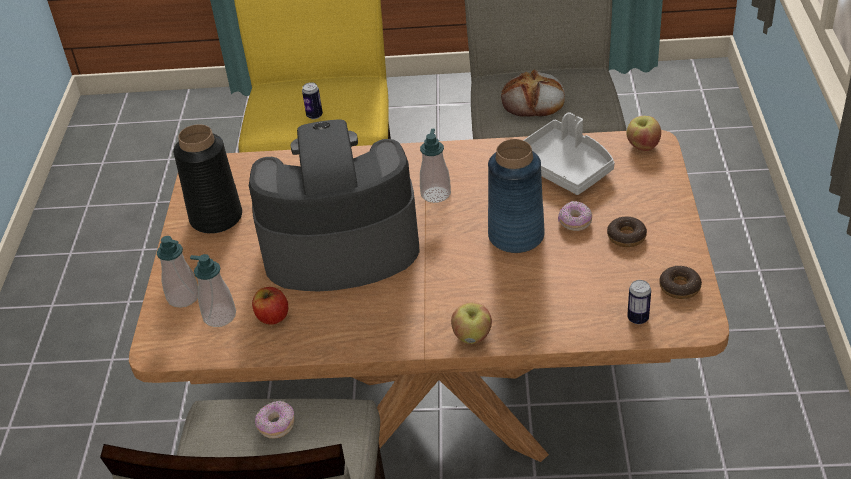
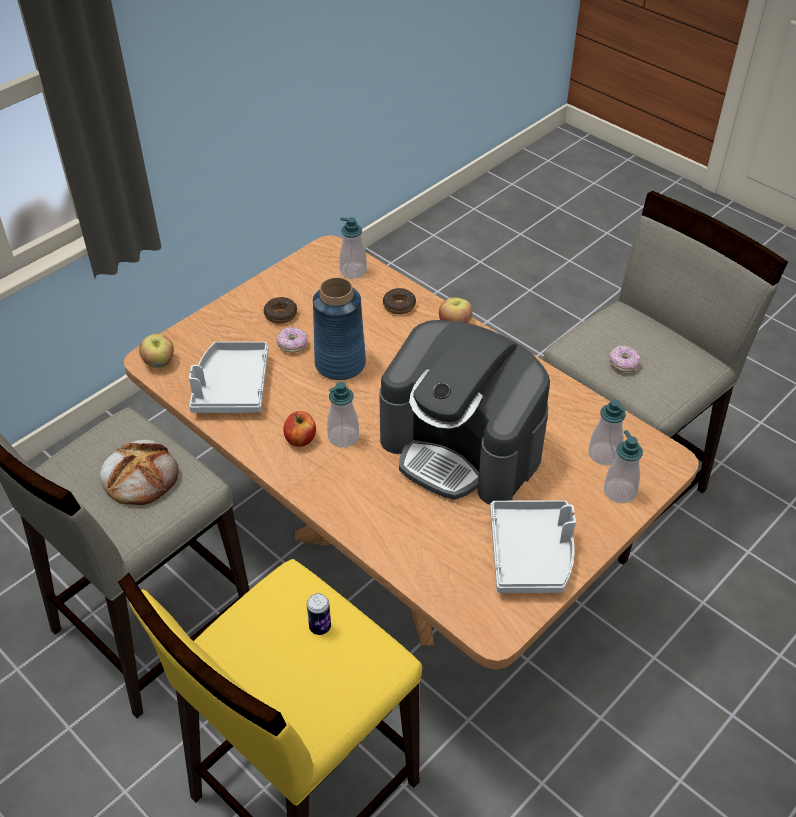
camera: 140 degrees left, 5 degrees up
(215, 217) = (532, 554): black vase -> grey tray
(272, 317) = (566, 426): apple -> apple (300, 439)
(638, 318) = (353, 271): can -> soap dispenser
(679, 287) = (305, 269): donut -> donut (399, 305)

